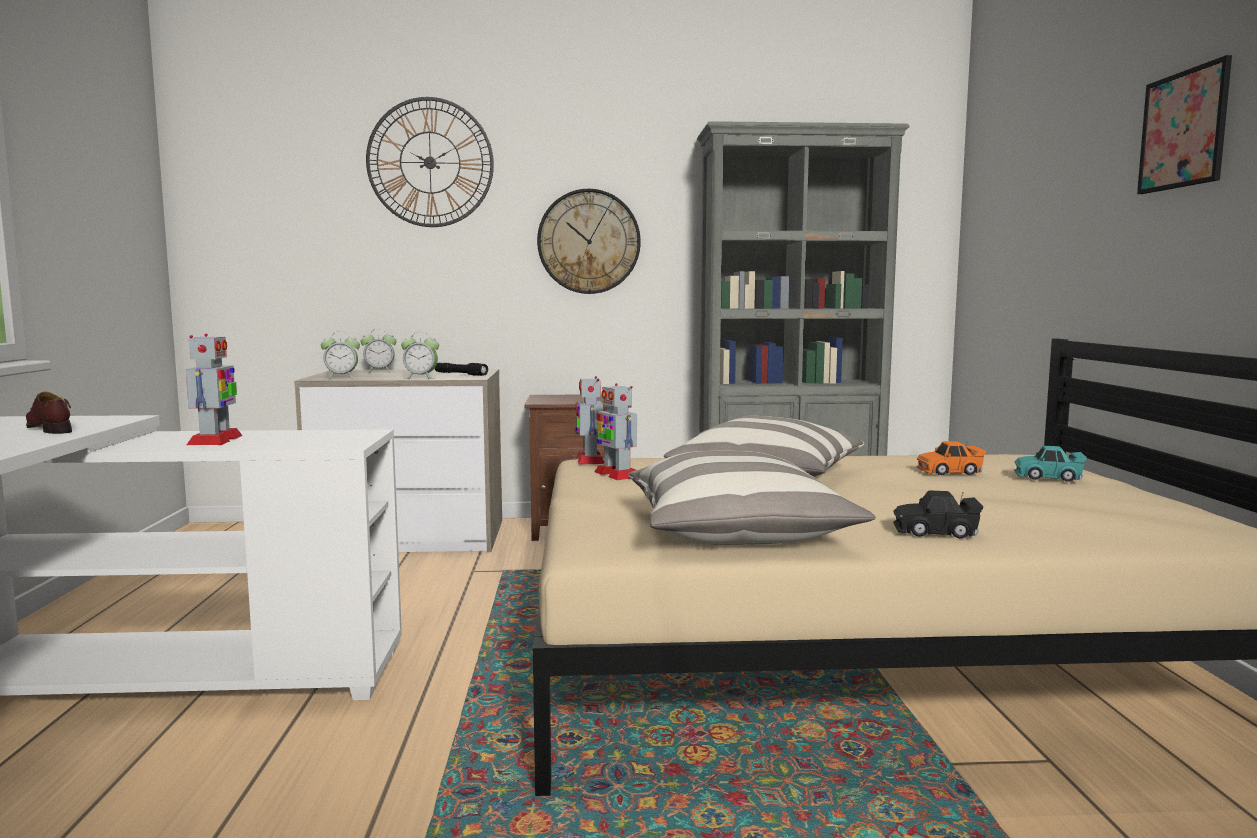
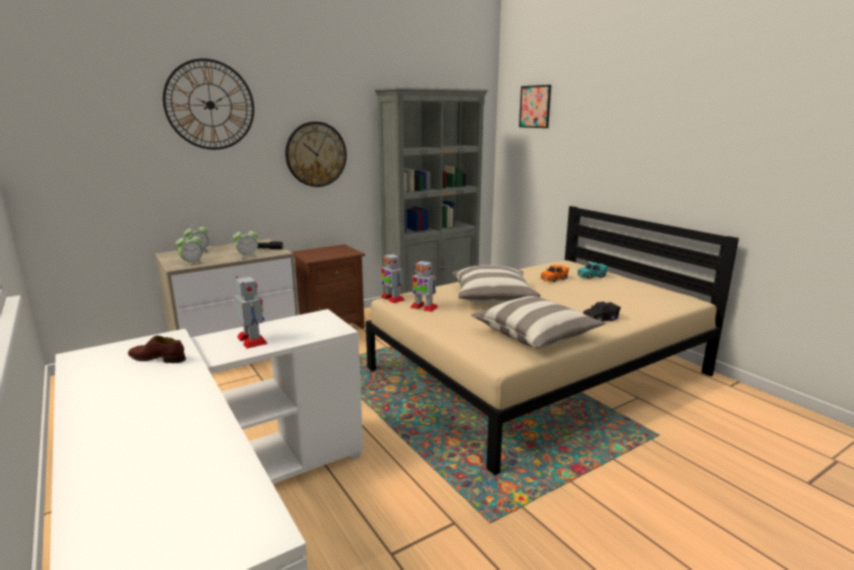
camera: 30 degrees left, 10 degrees up
(1183, 129) = (638, 122): picture -> picture (535, 106)

